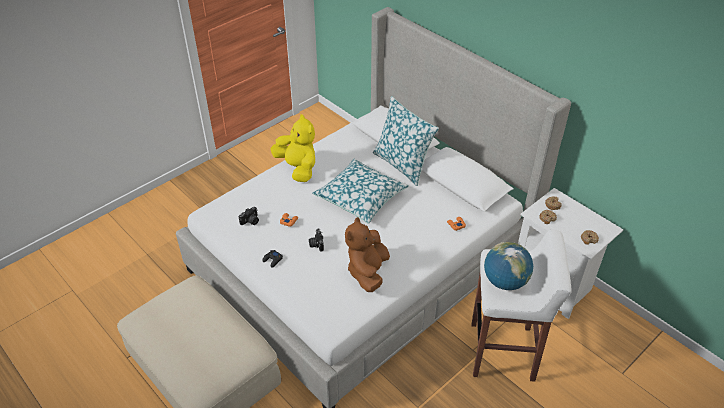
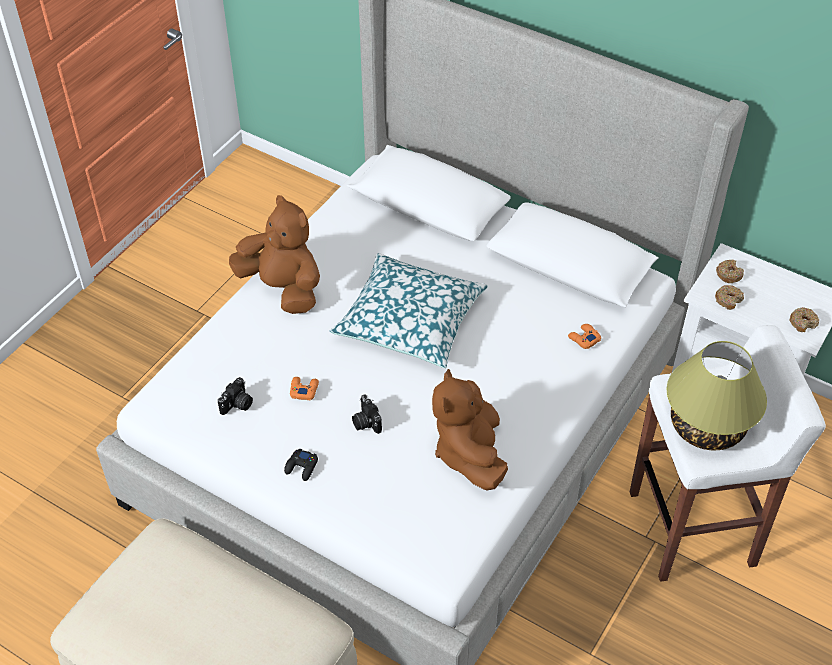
camera: 15 degrees left, 5 degrees up
(298, 168) = (282, 288): yellow plush toy -> brown plush toy
(402, 164) = (459, 246): pillow -> none
(505, 281) = (706, 426): globe -> table lamp

